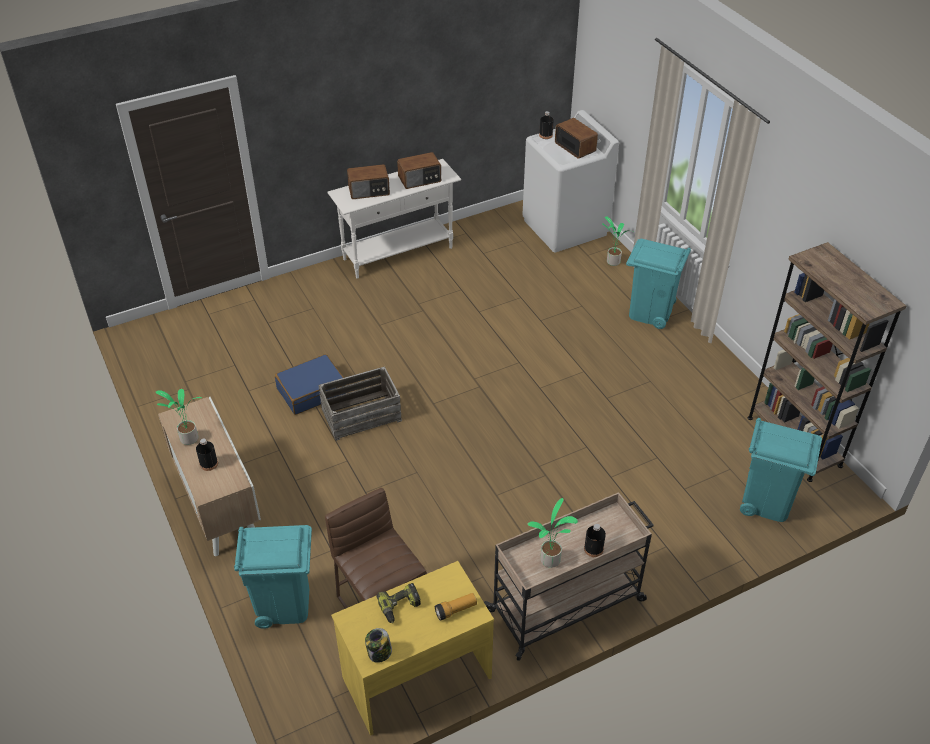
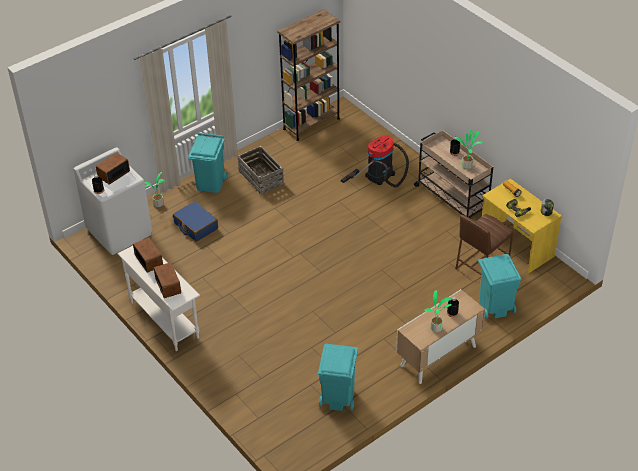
camera: 100 degrees left, 0 degrees up
(311, 391) = (326, 335): blue suitcase -> blue suitcase (195, 226)
(361, 414) = (341, 305): crate -> crate (260, 178)
(651, 514) = (381, 173): none -> vacuum cleaner
(767, 501) = (358, 133): turquoise trash can -> turquoise trash can (338, 397)

